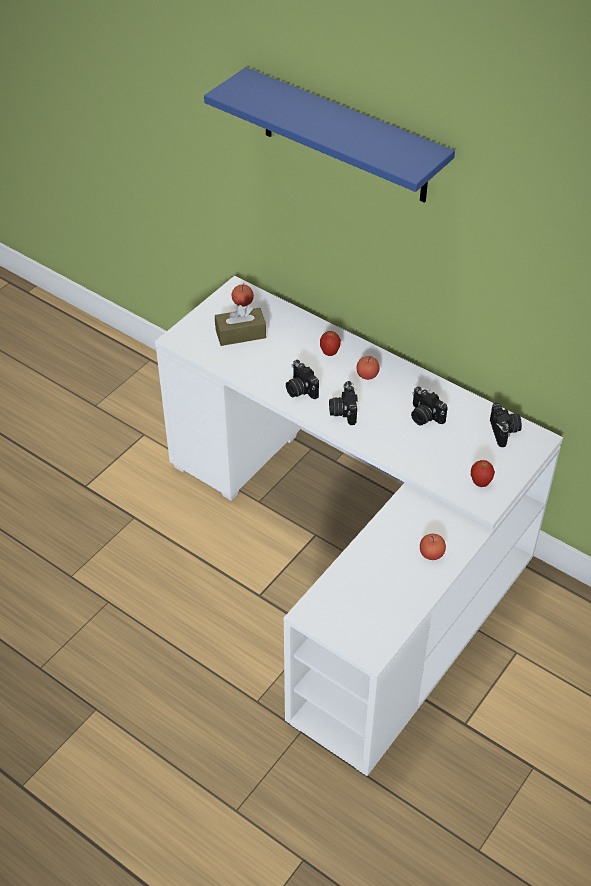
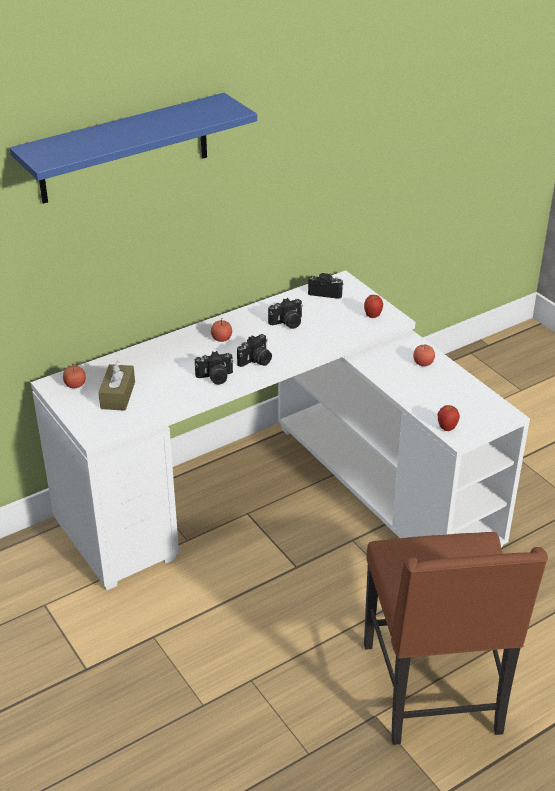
camera: 70 degrees left, 10 degrees down
(140, 753) = (435, 691): none -> brown chair
(329, 353) = (180, 351): apple -> apple (447, 428)
(343, 411) = (256, 361): camera -> camera turned 60 degrees counterclockwise

